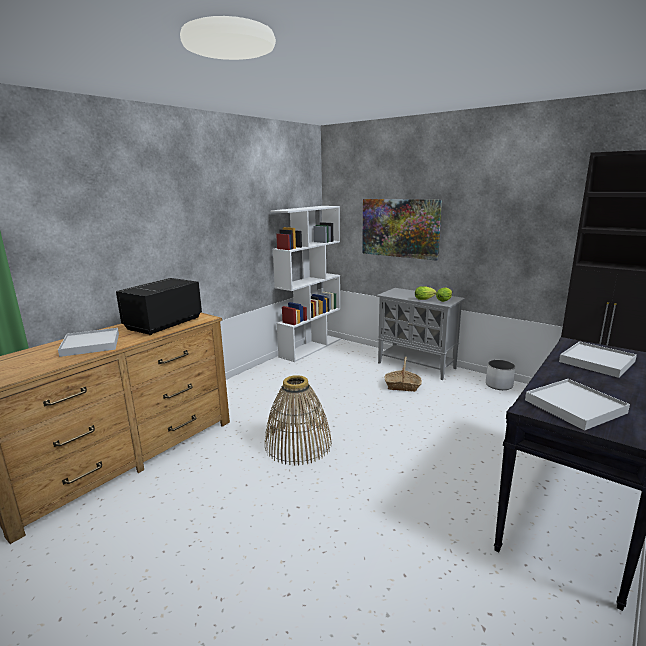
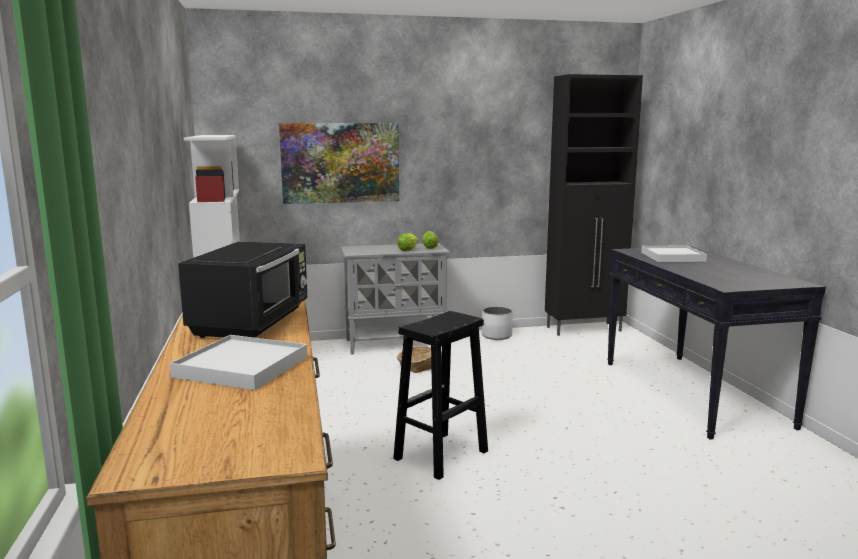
camera: 50 degrees left, 5 degrees down
(162, 324) = (253, 322): black microwave -> black microwave turned 150 degrees counterclockwise
(298, 445) = (440, 456): basket -> black stool
(574, 406) = (737, 280): white tray -> none

